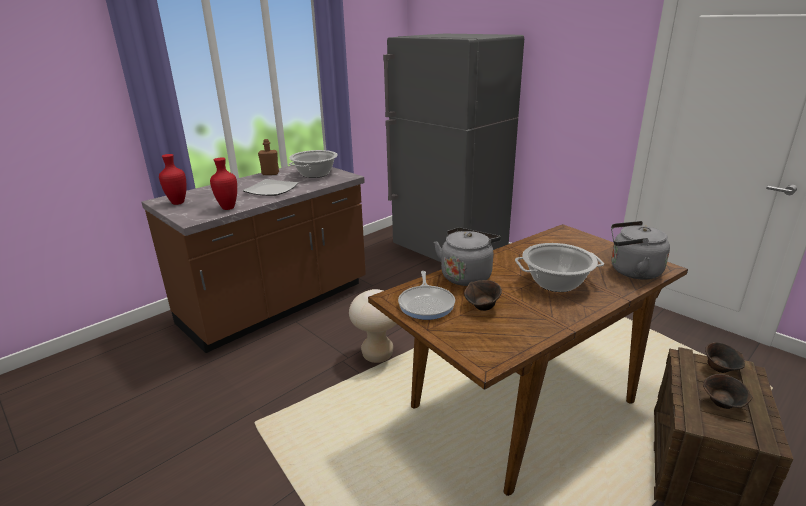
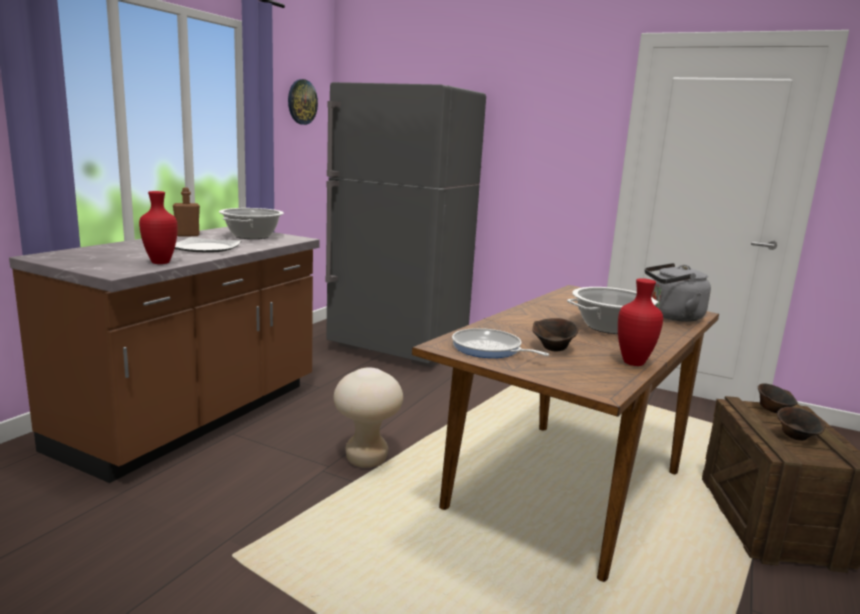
camera: 20 degrees left, 10 degrees down
(179, 203) = (75, 258): red vase -> red vase (633, 362)
(376, 49) = (302, 102): none -> wall clock
(426, 304) = (489, 349): frying pan -> frying pan turned 150 degrees clockwise
(467, 275) = (510, 325): grey kettle -> none

